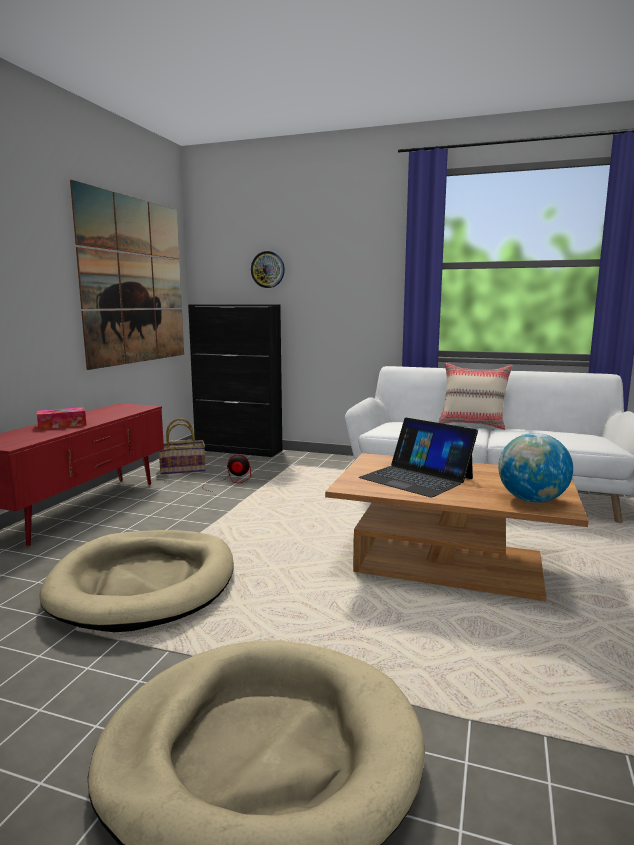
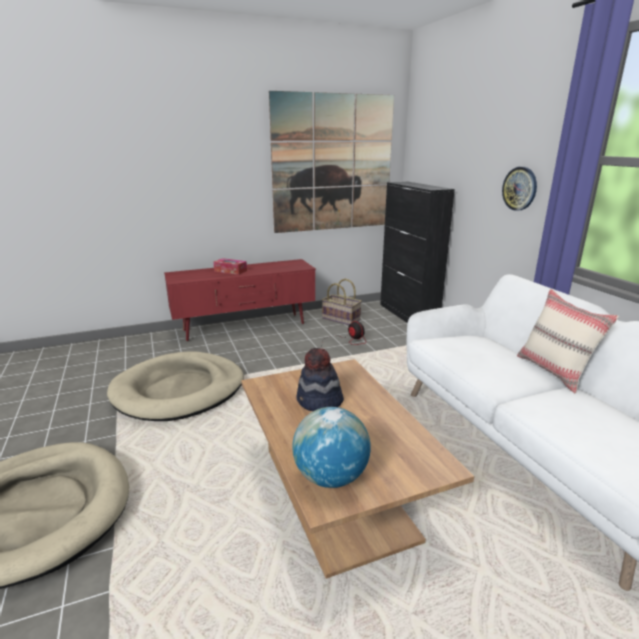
camera: 50 degrees right, 10 degrees up
(268, 269) = (452, 153): wall clock -> wall clock (520, 188)
(416, 478) = (319, 402): laptop -> hat

